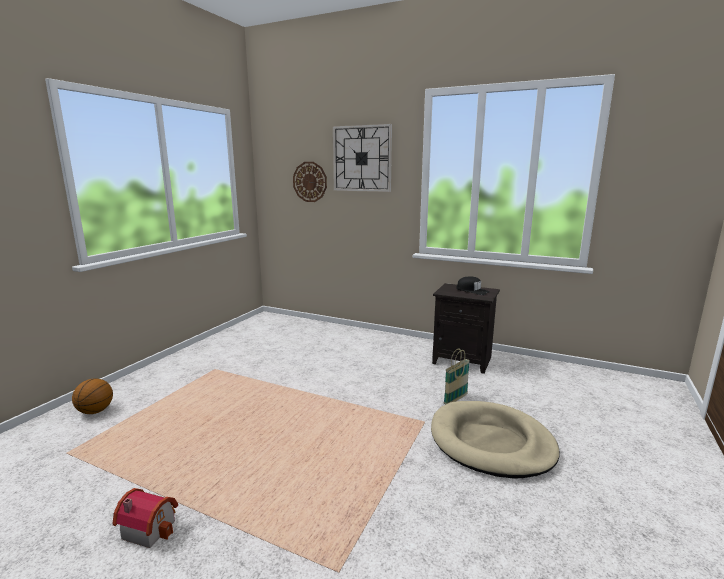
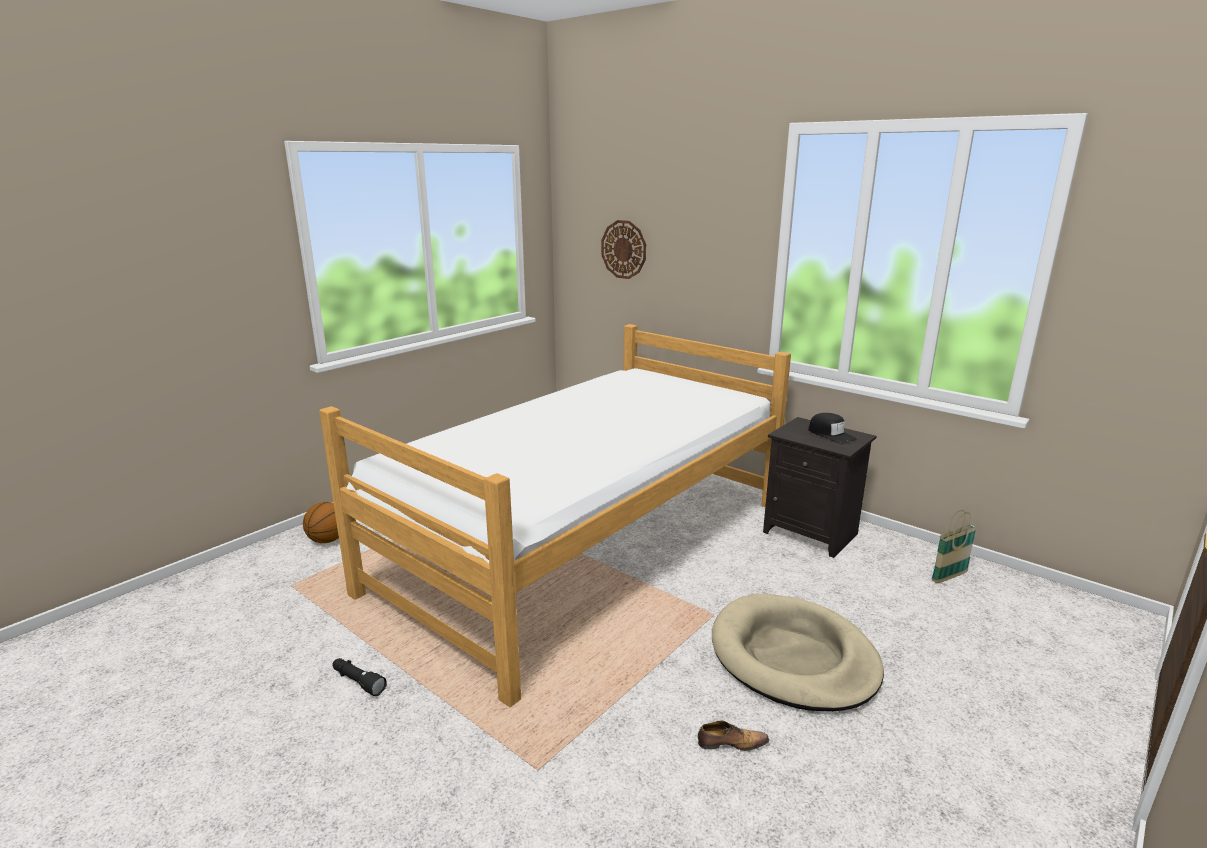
camera: 15 degrees right, 5 degrees up
(150, 527) = (358, 682): toy house -> black flashlight
(315, 387) = (587, 545): none -> bed
(362, 158) = (695, 221): wall clock -> none
(455, 399) = (772, 590): basket -> basket (949, 577)
(479, 515) = (730, 743): none -> shoe

